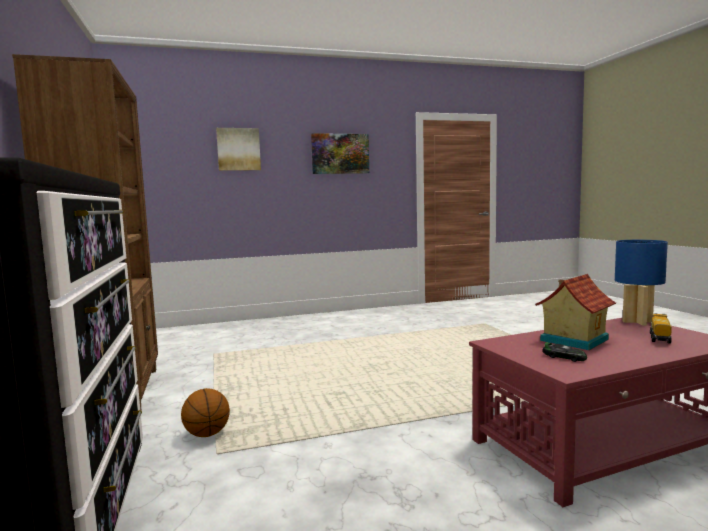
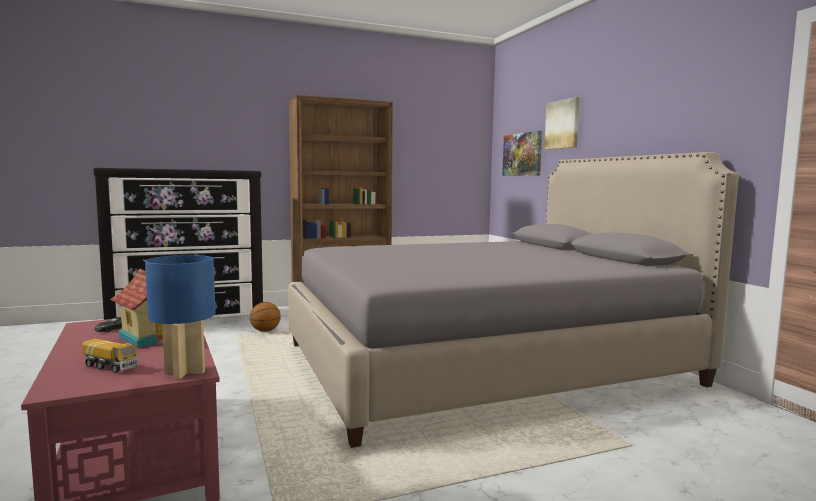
camera: 85 degrees right, 0 degrees up
(340, 154) = (658, 116): picture -> picture (522, 154)
(364, 341) = (483, 363): none -> grey bed

